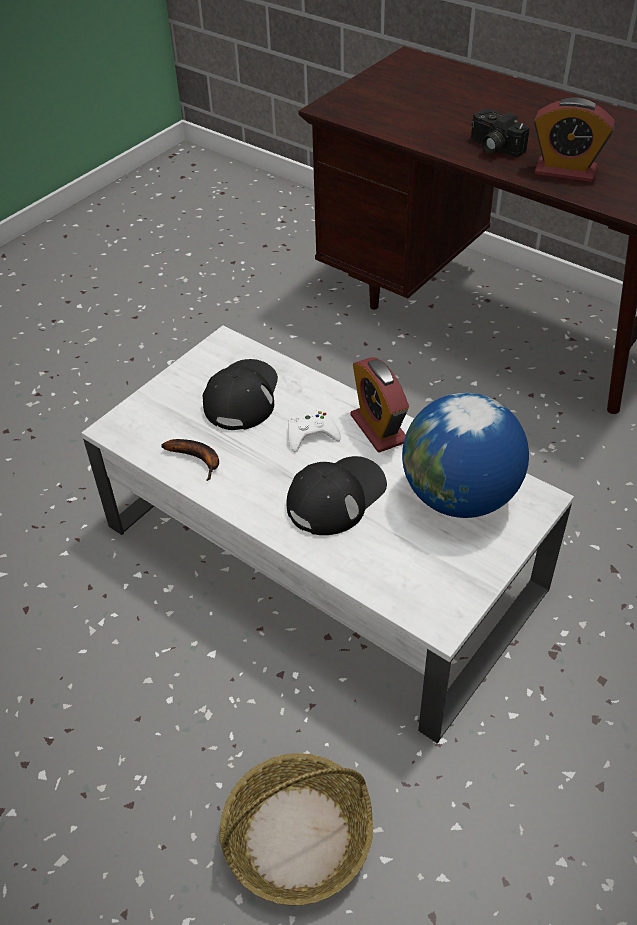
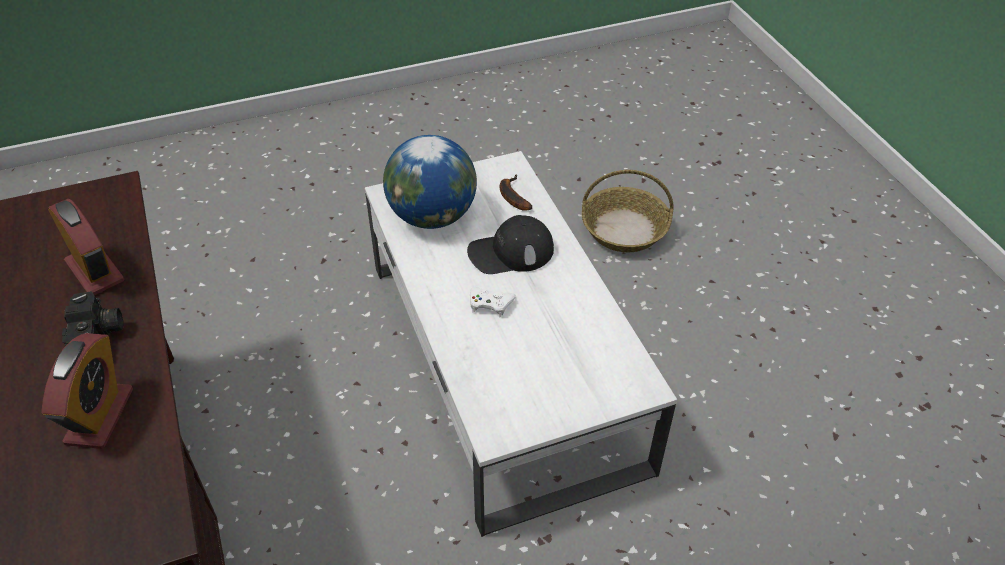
camera: 150 degrees left, 0 degrees up
(198, 459) = (590, 325): banana -> banana (511, 196)
(242, 396) = (519, 365): black cap -> none
(378, 428) = (437, 284): alarm clock -> alarm clock (100, 416)

